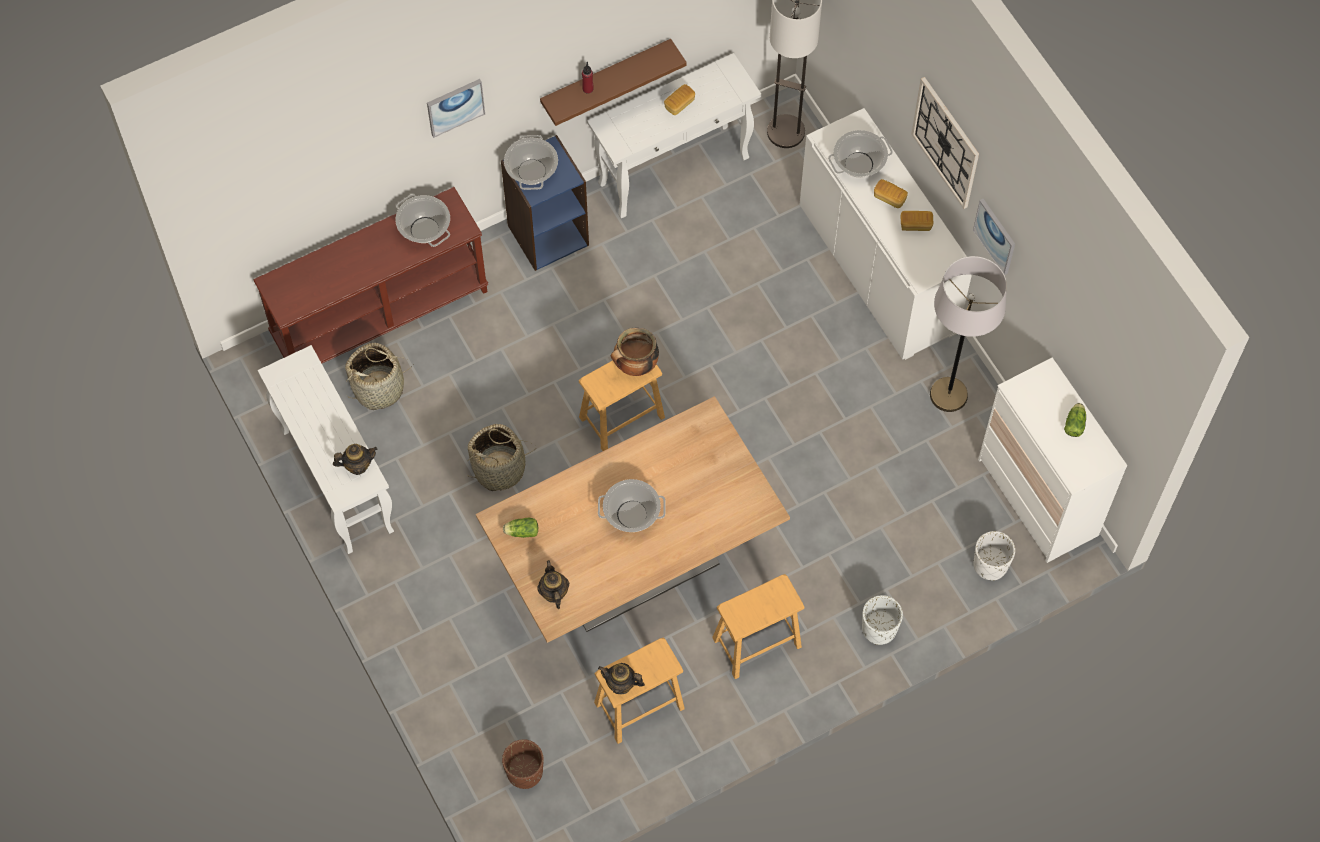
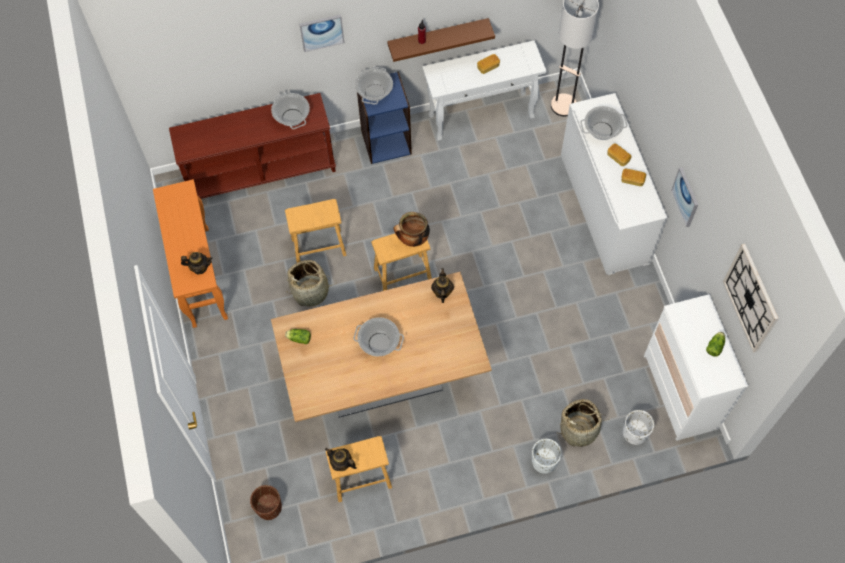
camera: 15 degrees right, 0 degrees up
(336, 480) = (200, 276): white console table -> orange console table
(379, 388) = (246, 220): basket -> basket (579, 429)
(553, 593) = (309, 387): teapot -> teapot (442, 292)
(757, 642) = (455, 451): brown stool -> brown stool (319, 247)
(946, 142) = (663, 122): wall clock -> wall clock (751, 298)
(948, 395) = (633, 306): grey floor lamp -> none

